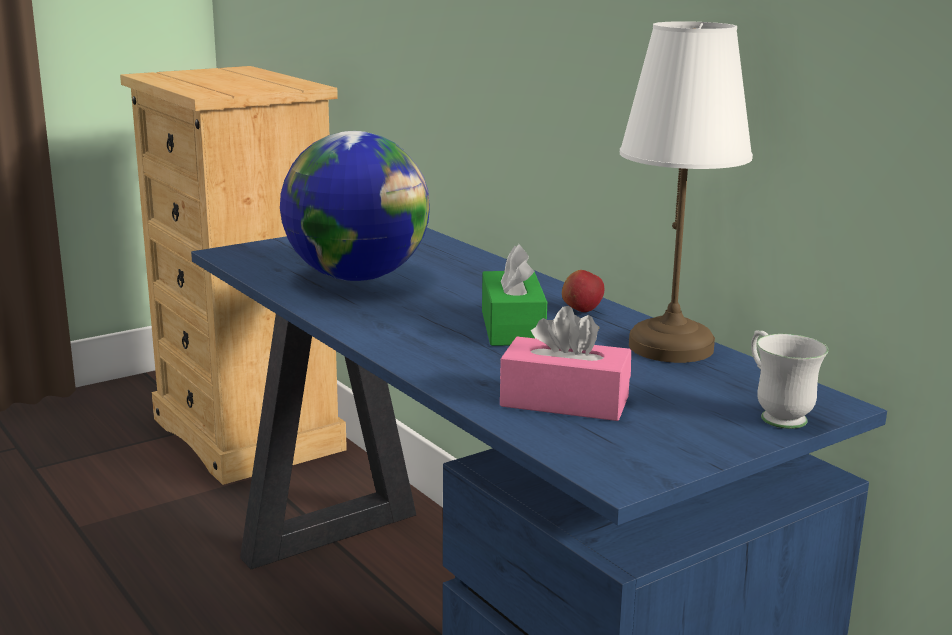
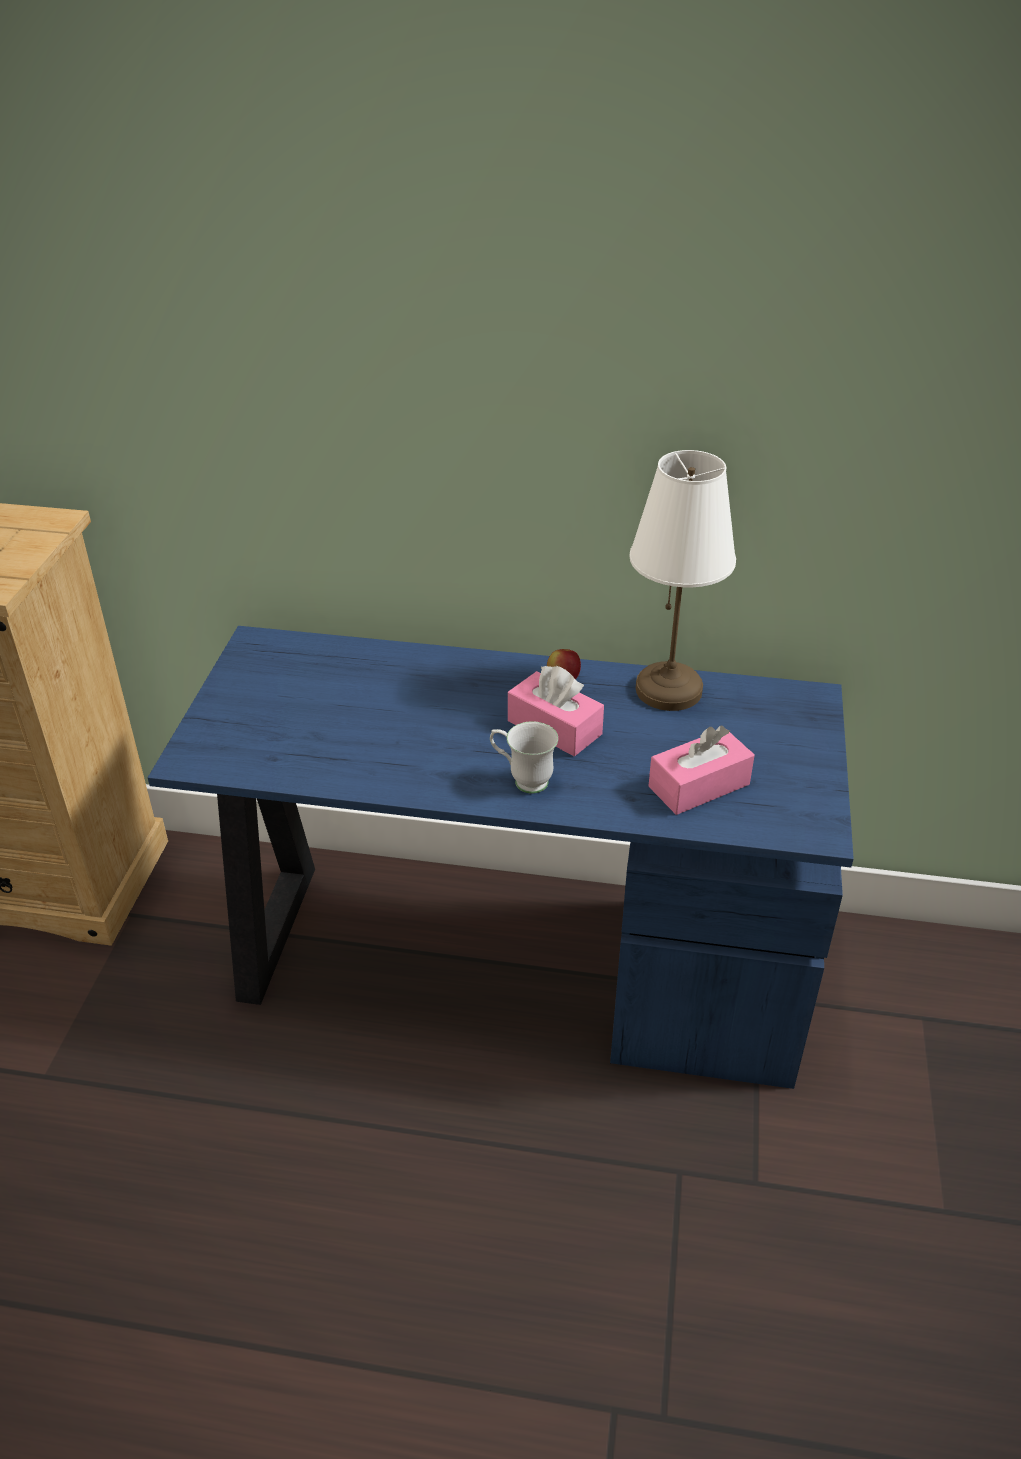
camera: 45 degrees left, 20 degrees up
(357, 277) = (352, 731): globe -> none
(512, 327) = (554, 727): green tissue box -> pink tissue box
(775, 414) = (805, 724): white mug -> white mug (522, 780)

